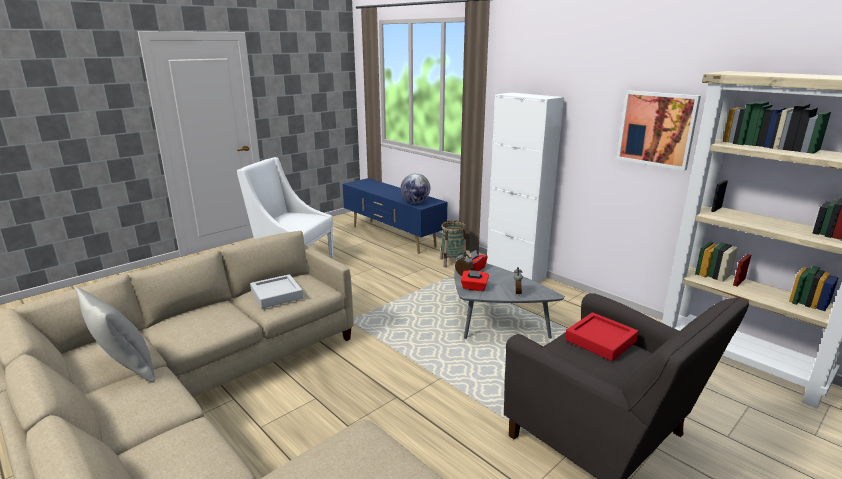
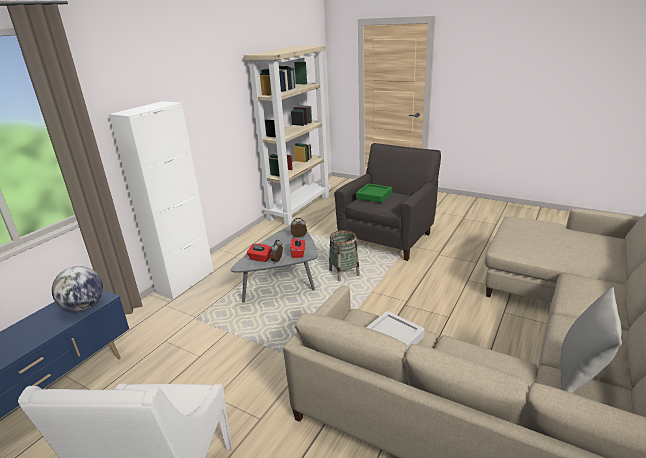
camera: 105 degrees left, 5 degrees up
(453, 262) = (152, 324): basket -> basket (344, 273)
(600, 340) = (374, 196): red tray -> green tray
(656, 129) = (223, 104): picture -> none

